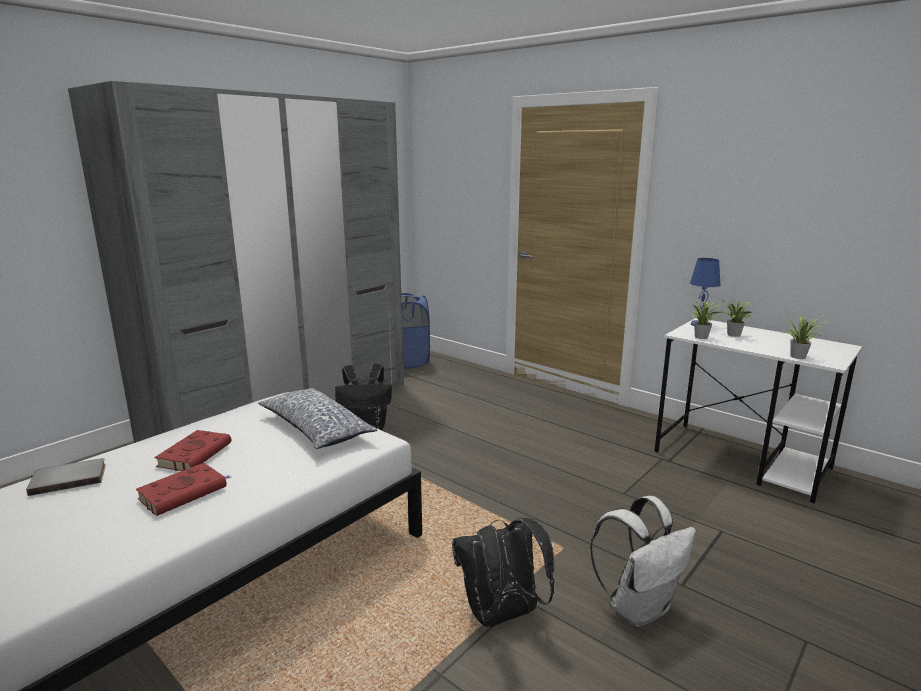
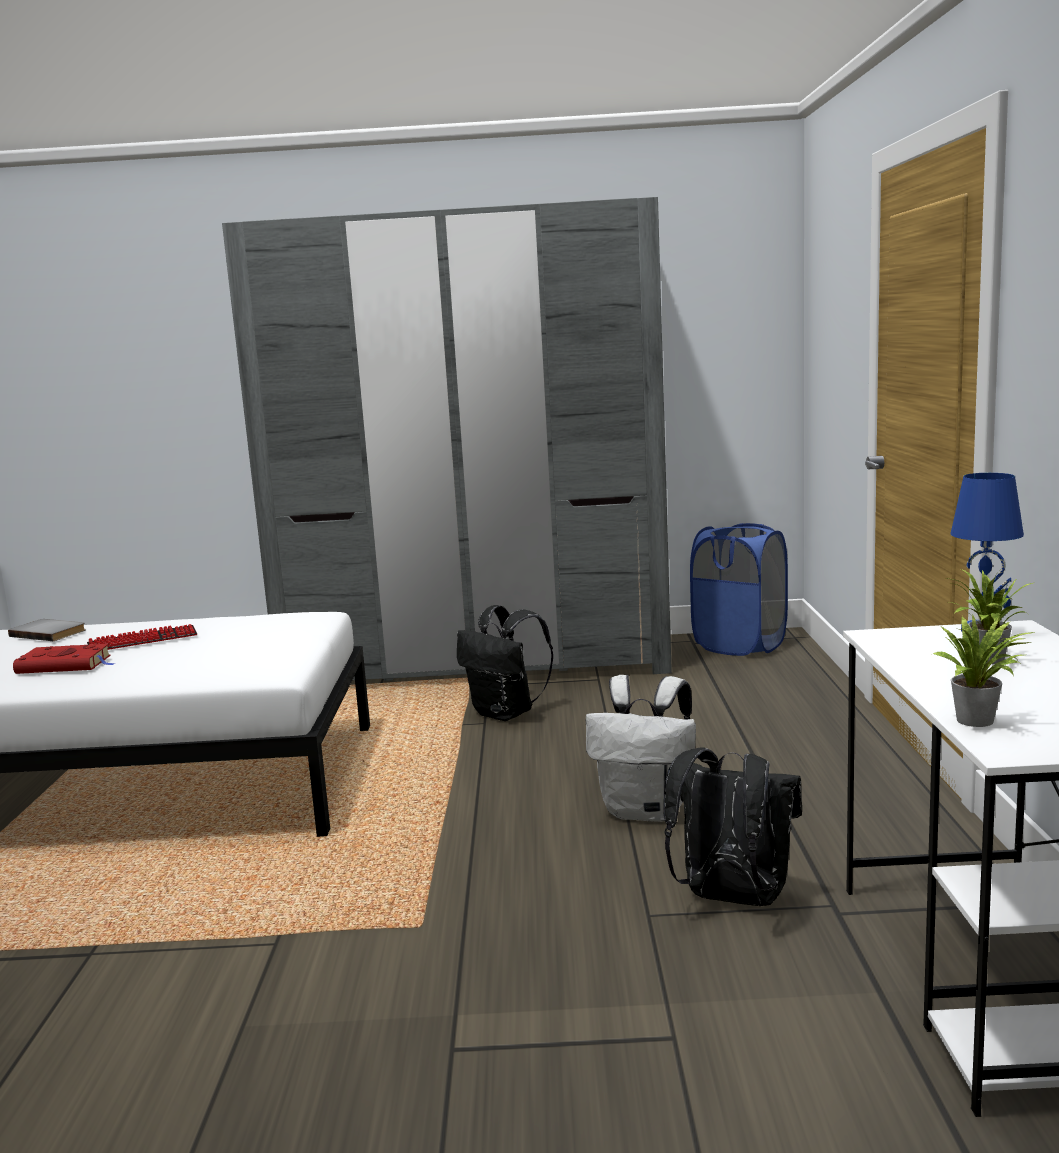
camera: 50 degrees right, 5 degrees down
(196, 454) = (143, 640): red book -> keyboard
(315, 429) = (261, 650): pillow -> none
(502, 616) = (224, 946): black backpack -> black backpack (731, 898)
(639, 607) = (349, 1031): white backpack -> white backpack (647, 811)
(702, 337) = (899, 649): potted plant -> none

